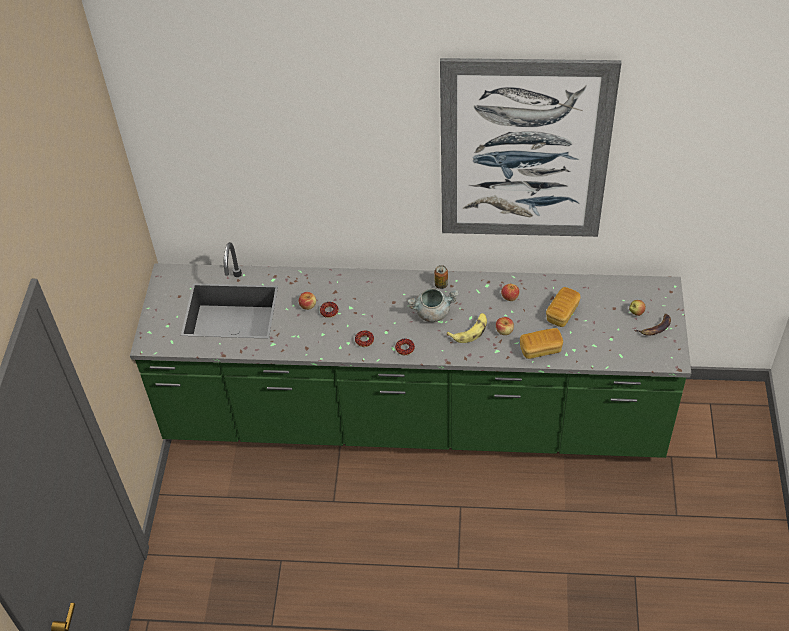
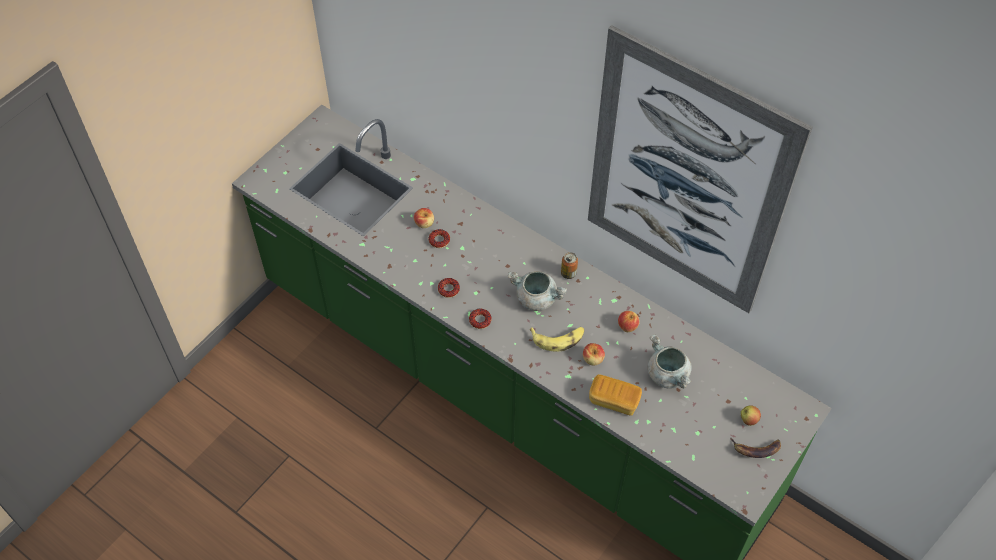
camera: 30 degrees right, 5 degrees up
(562, 313) = (668, 375): bread -> grey cooking pot

